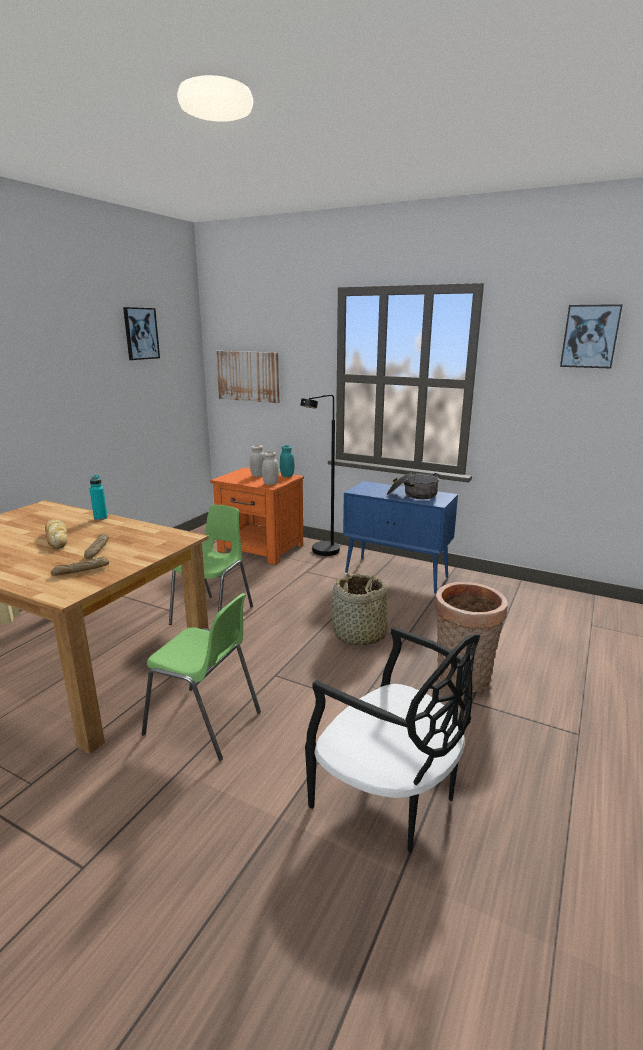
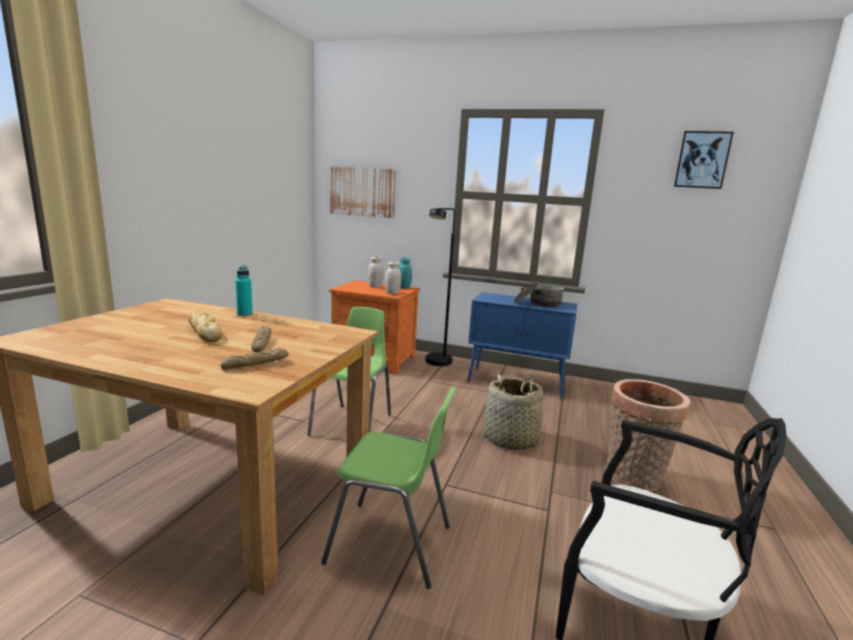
camera: 10 degrees left, 5 degrees down
(141, 333) = (264, 138): picture -> none

